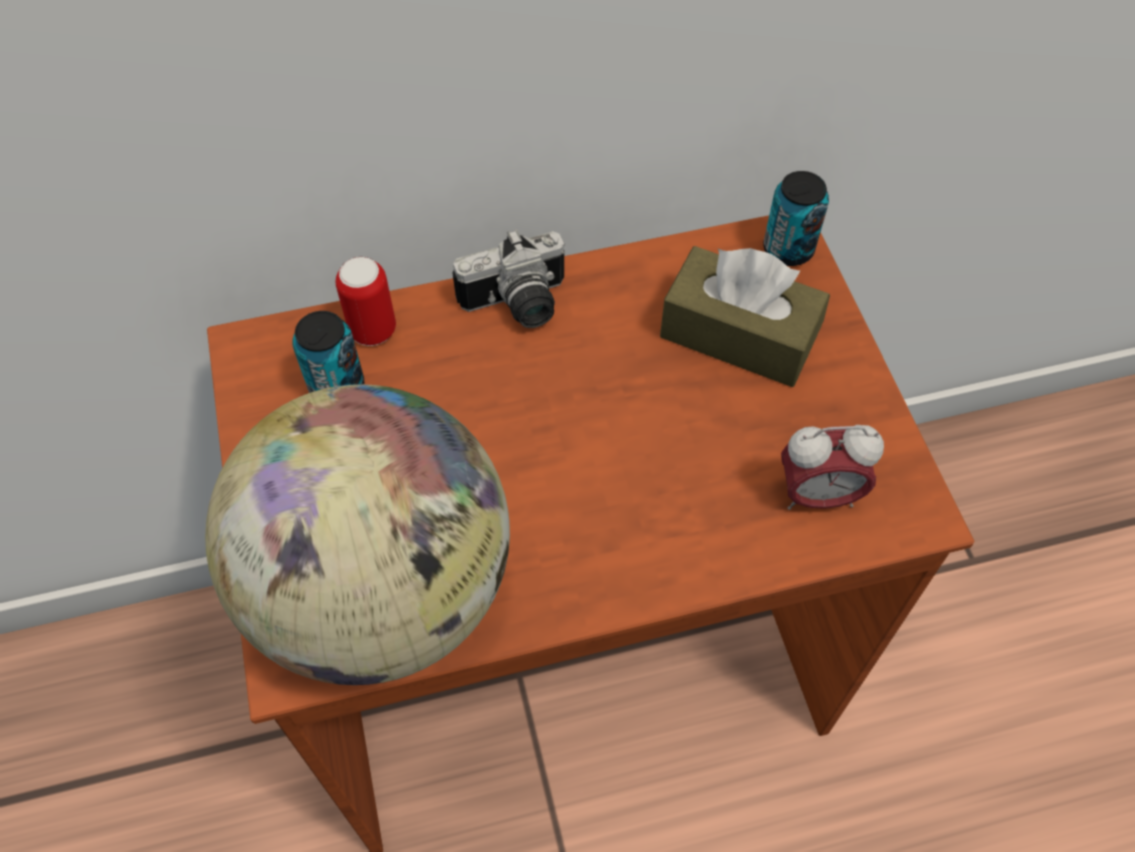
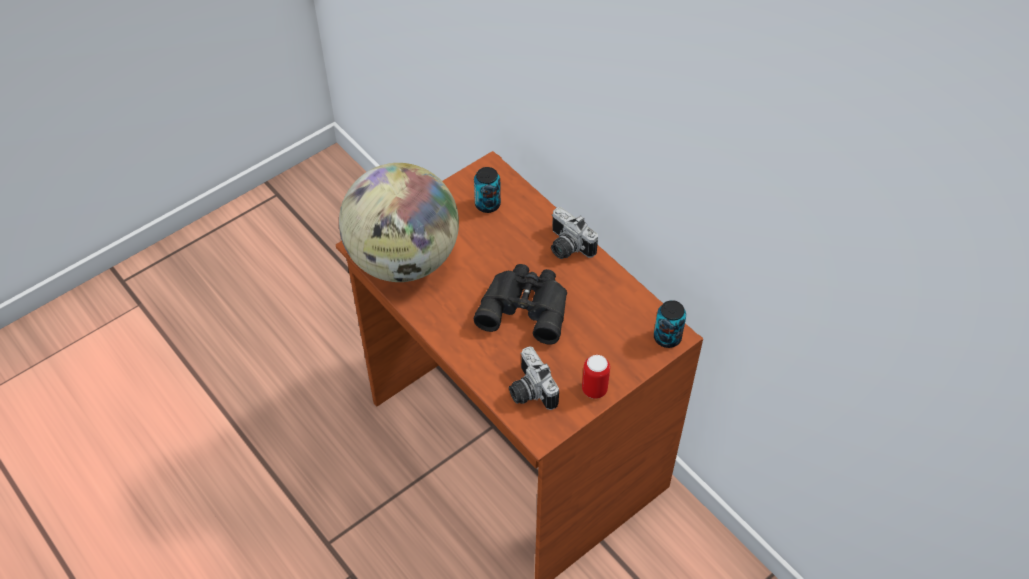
camera: 65 degrees right, 5 degrees down
(373, 330) = (523, 203): can -> can (594, 390)
(618, 423) = (525, 306): none -> black binoculars
(739, 335) = (601, 334): brown tissue box -> none
(817, 495) = (529, 391): alarm clock -> camera

